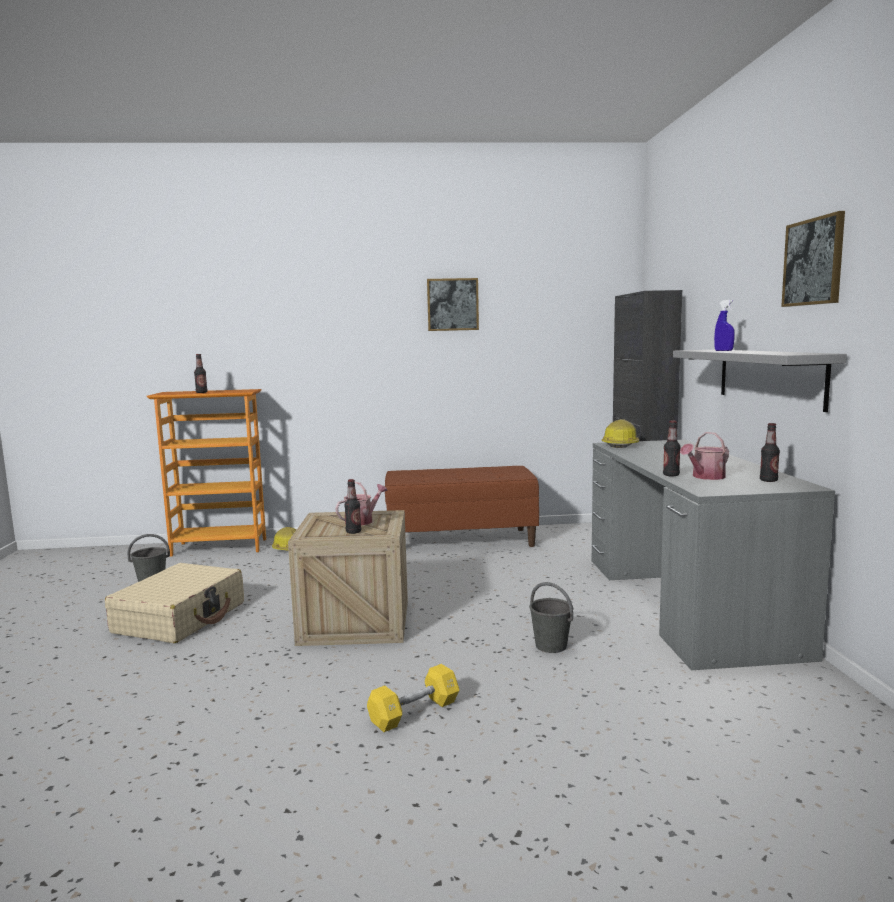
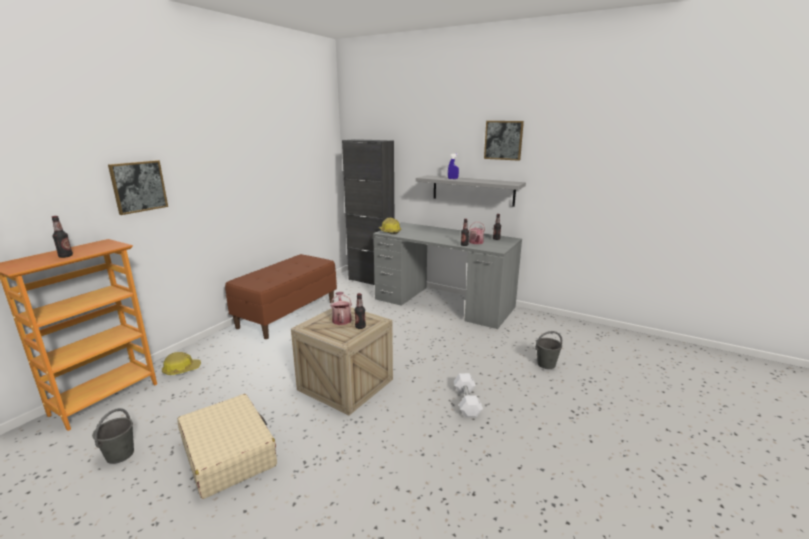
camera: 55 degrees left, 10 degrees up
(414, 712) = (467, 402): yellow dumbbell -> white dumbbell
(452, 304) = (249, 147): picture -> picture (138, 186)
(551, 646) = (445, 345): grey bucket -> grey bucket (546, 364)

